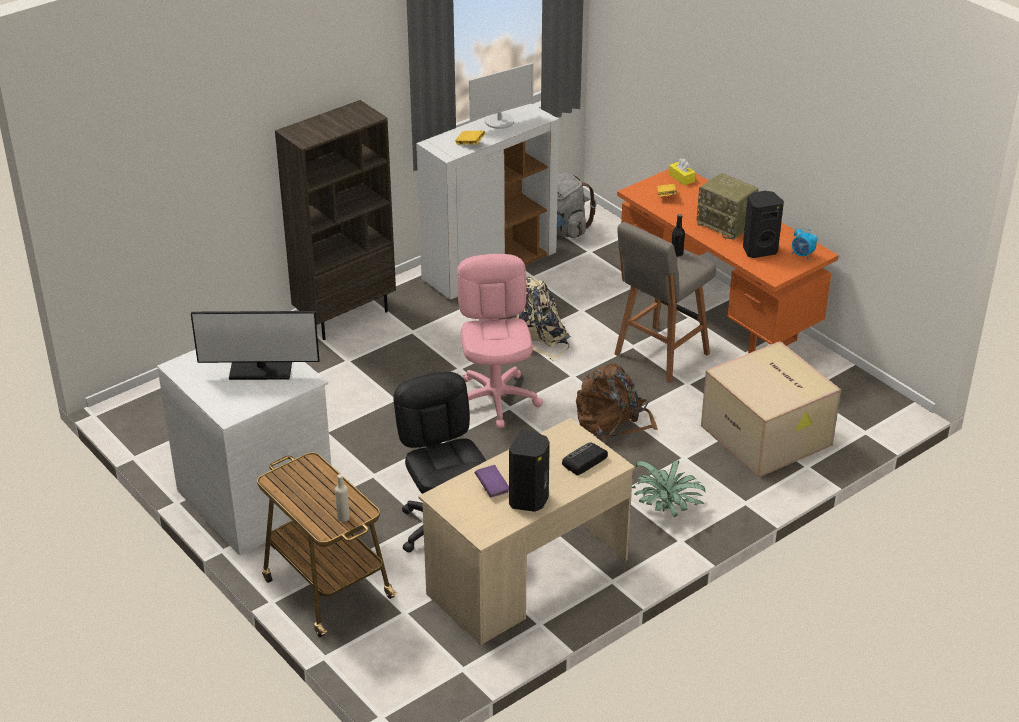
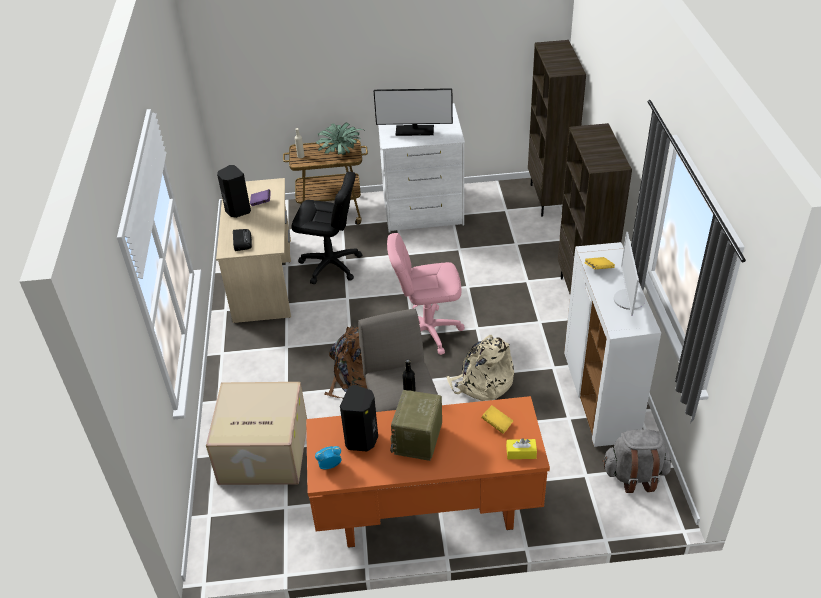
camera: 125 degrees right, 5 degrees up
(158, 395) = (549, 199): none -> brown bookcase
(260, 371) = (414, 130): monitor -> monitor turned 120 degrees counterclockwise
(496, 399) = (427, 331): pink office chair -> pink office chair turned 150 degrees clockwise
(666, 509) = (252, 360): potted plant -> potted plant (340, 153)
(726, 225) = (418, 440): radio -> radio turned 60 degrees counterclockwise

